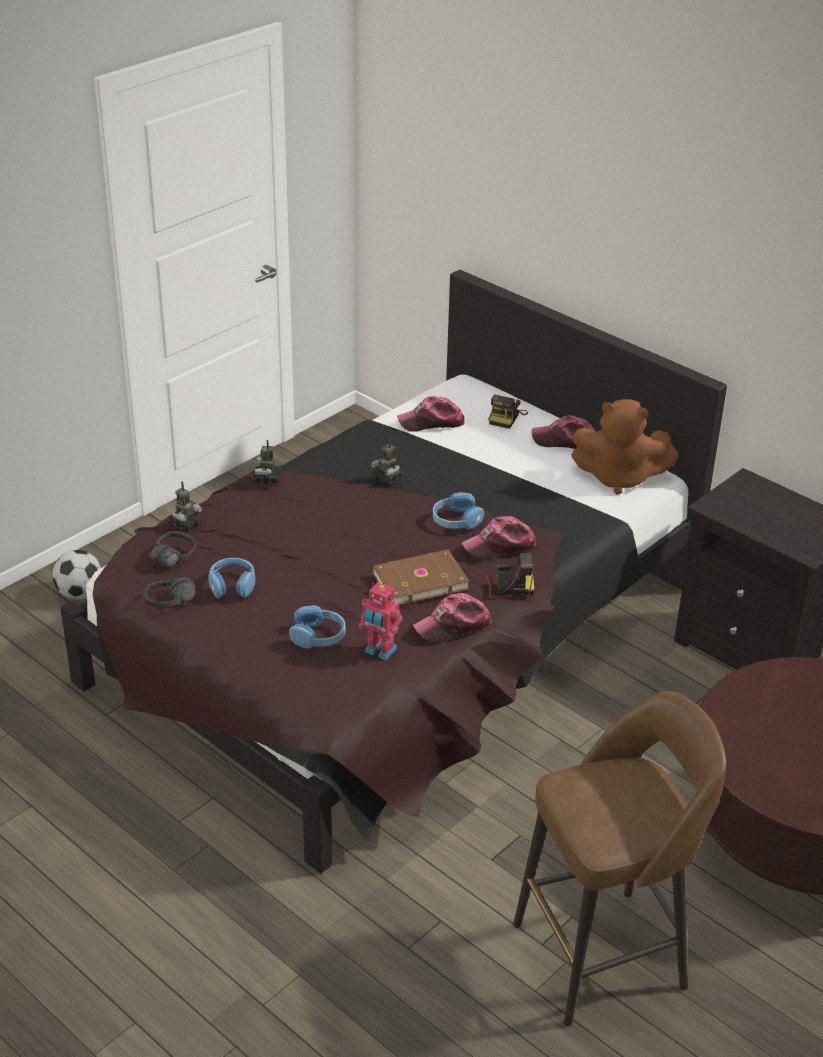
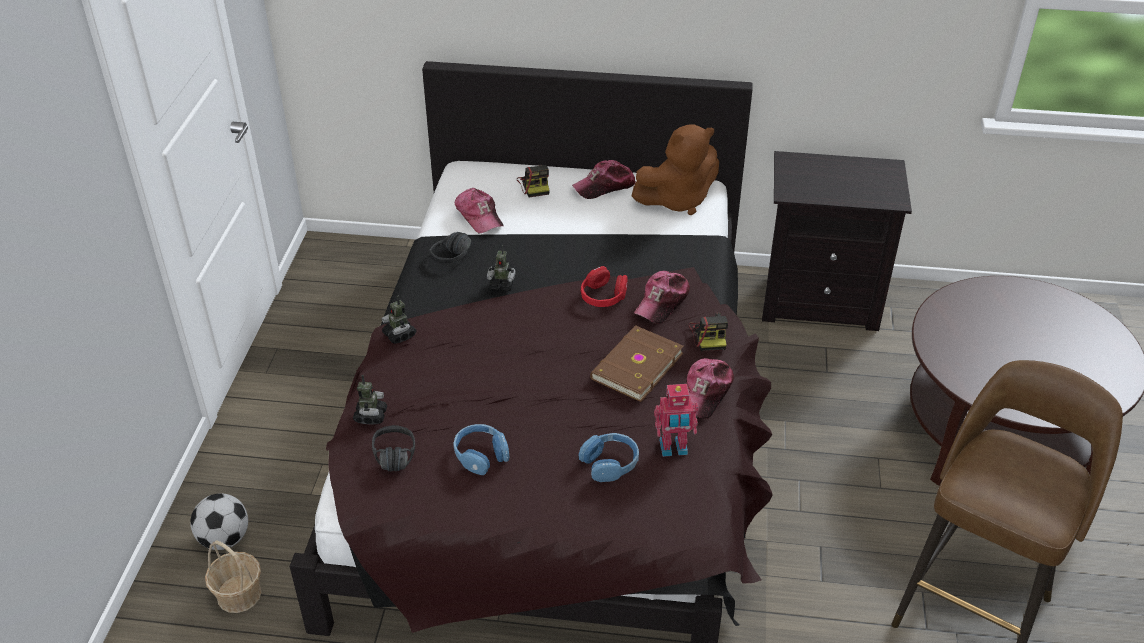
camera: 35 degrees left, 5 degrees up
(54, 634) = (239, 594): none -> basket
(172, 606) = (446, 506): black headphones -> black headphones (457, 259)
(431, 422) = (479, 216): cap -> cap turned 75 degrees counterclockwise
(456, 520) = (603, 296): blue headphones -> red headphones
(508, 587) = (709, 335): camera -> camera turned 120 degrees clockwise

